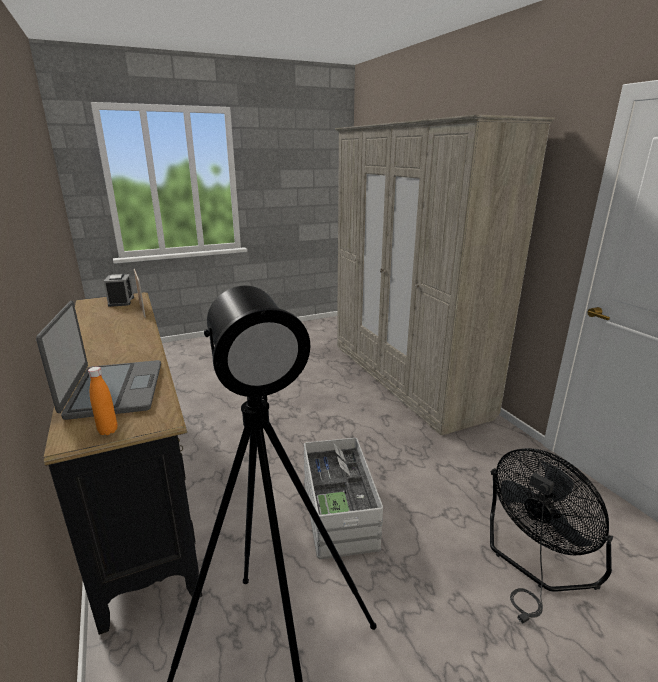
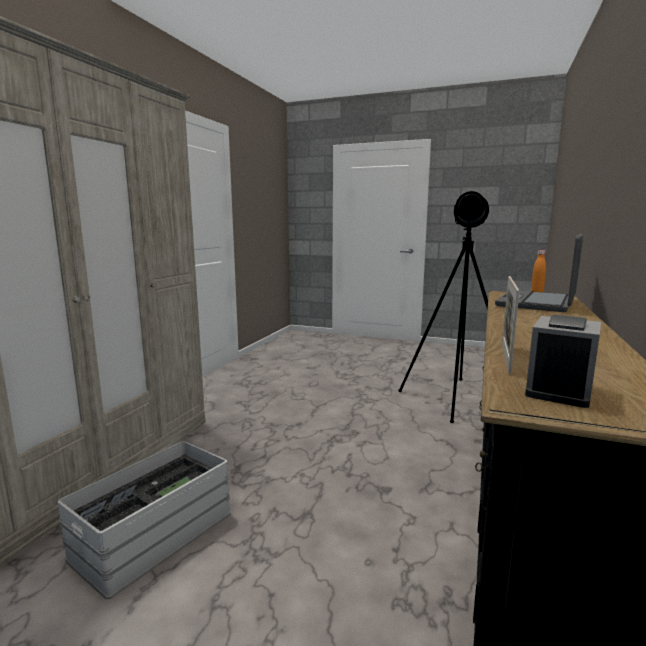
camera: 135 degrees left, 10 degrees down
(337, 511) = (358, 423): grey storage box -> grey storage box (155, 536)
(531, 564) = (303, 377): black fan -> none

